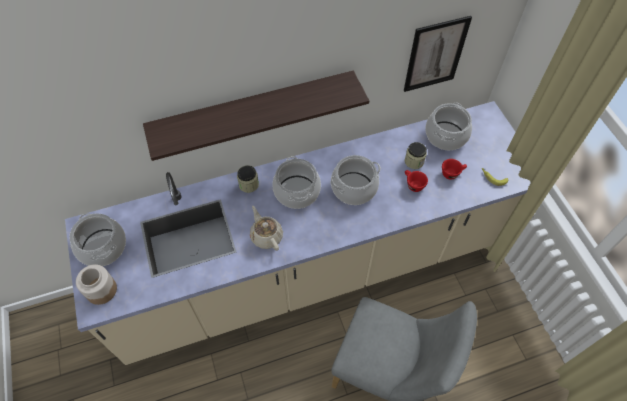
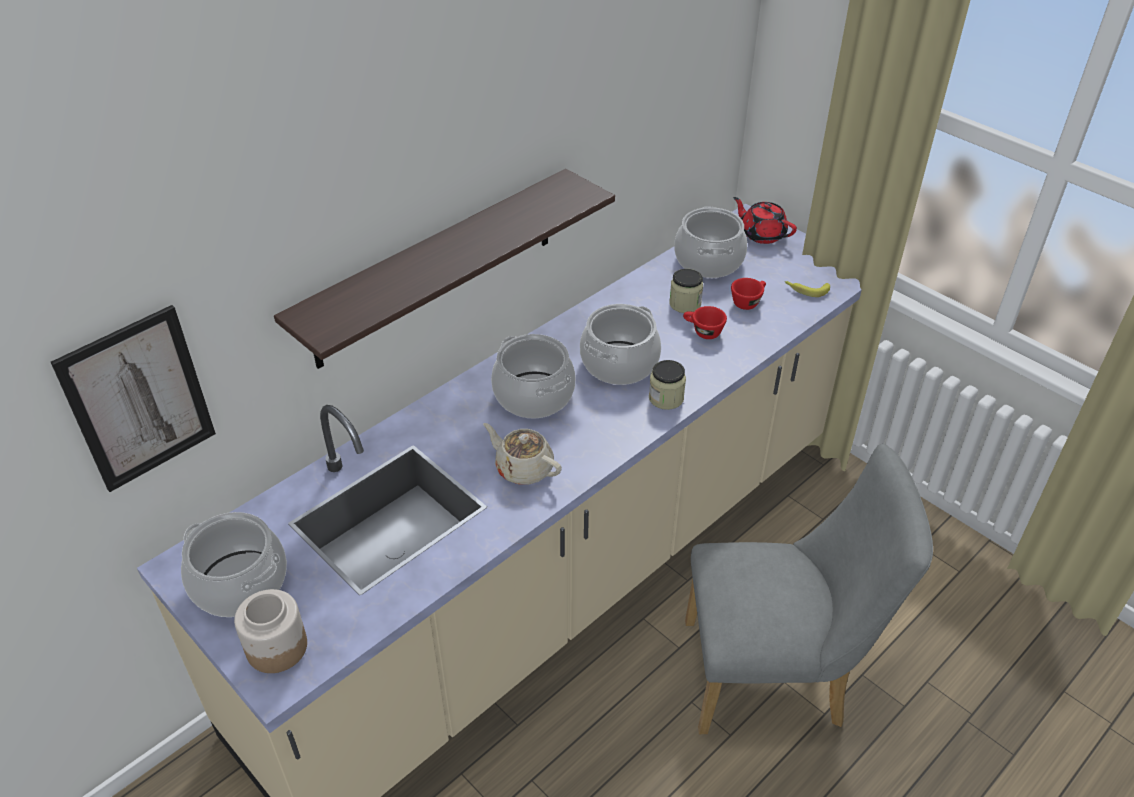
camera: 25 degrees left, 15 degrees down
(248, 184) = (448, 410): jar -> jar (666, 398)
(435, 54) = (664, 129): picture -> picture (138, 399)
(490, 127) = (762, 234): none -> red teapot

